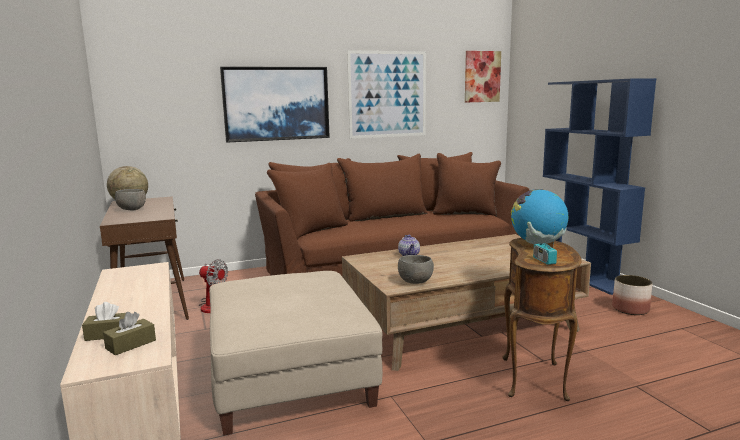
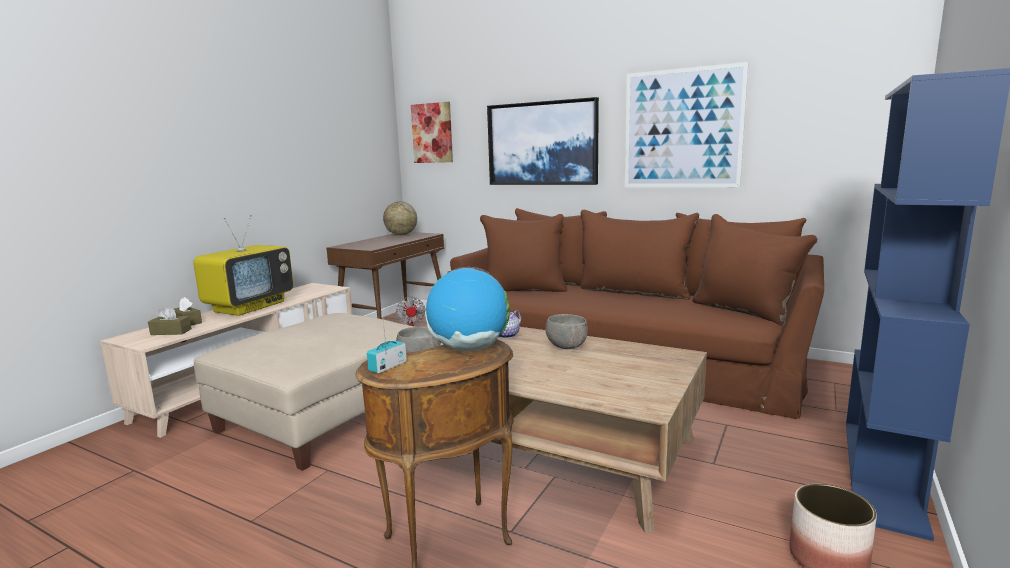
camera: 50 degrees right, 0 degrees up
(125, 302) = (250, 306): none -> television
(132, 210) = (382, 239): grey bowl -> grey bowl (566, 347)
(482, 76) = (862, 93): picture -> picture (432, 133)

